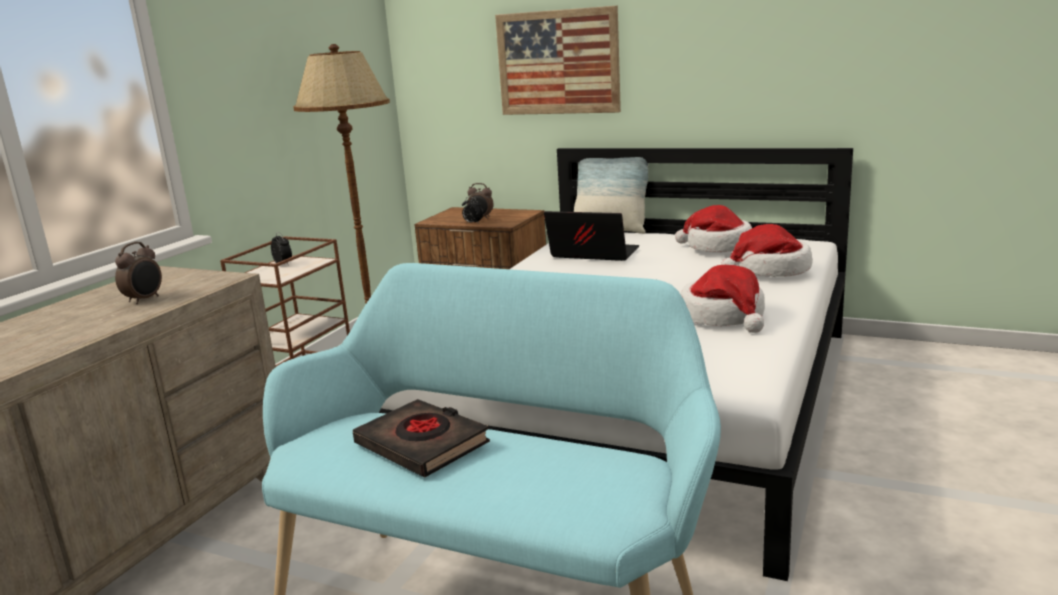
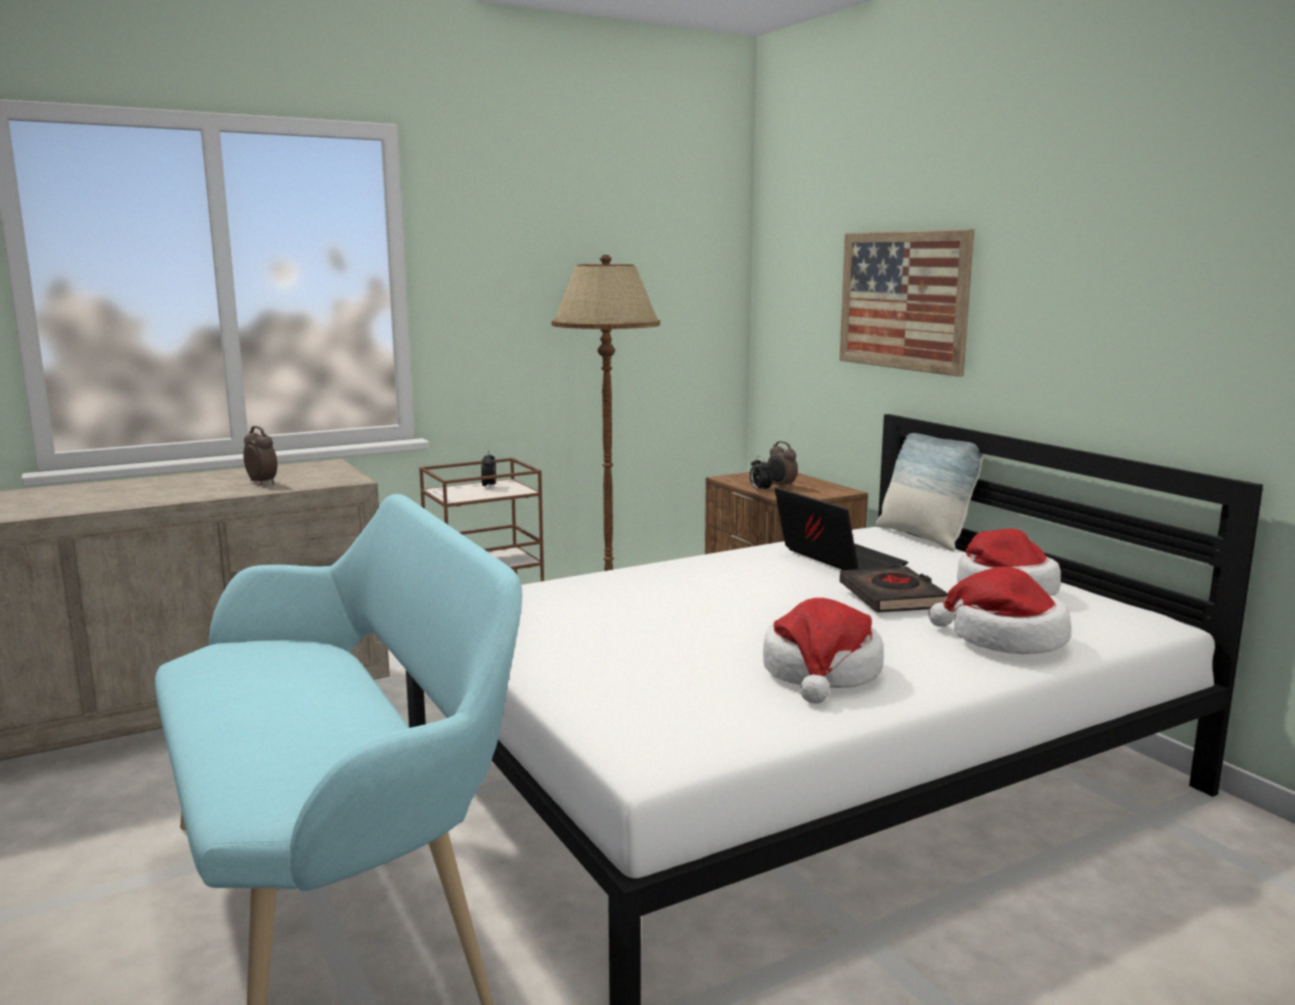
camera: 35 degrees right, 5 degrees down
(145, 300) = (263, 483): alarm clock -> alarm clock turned 105 degrees counterclockwise
(422, 444) = (283, 683): black book -> black book (892, 597)

